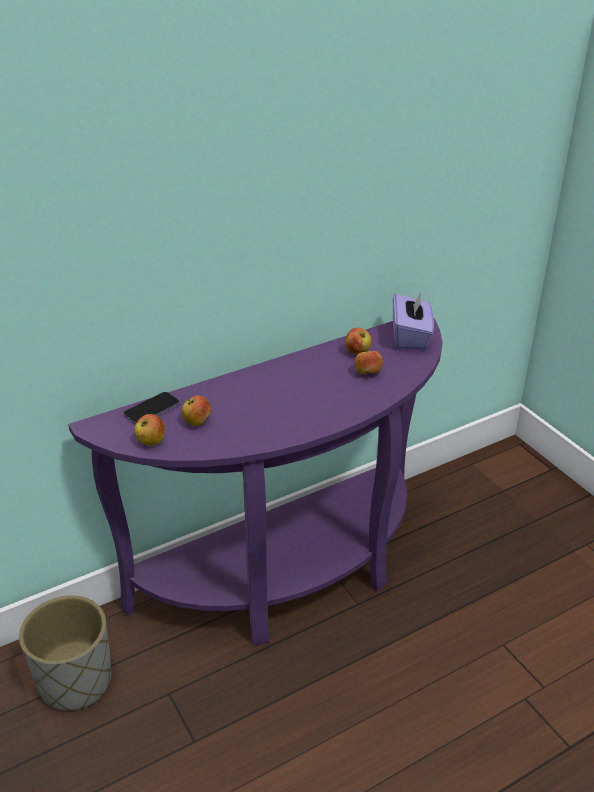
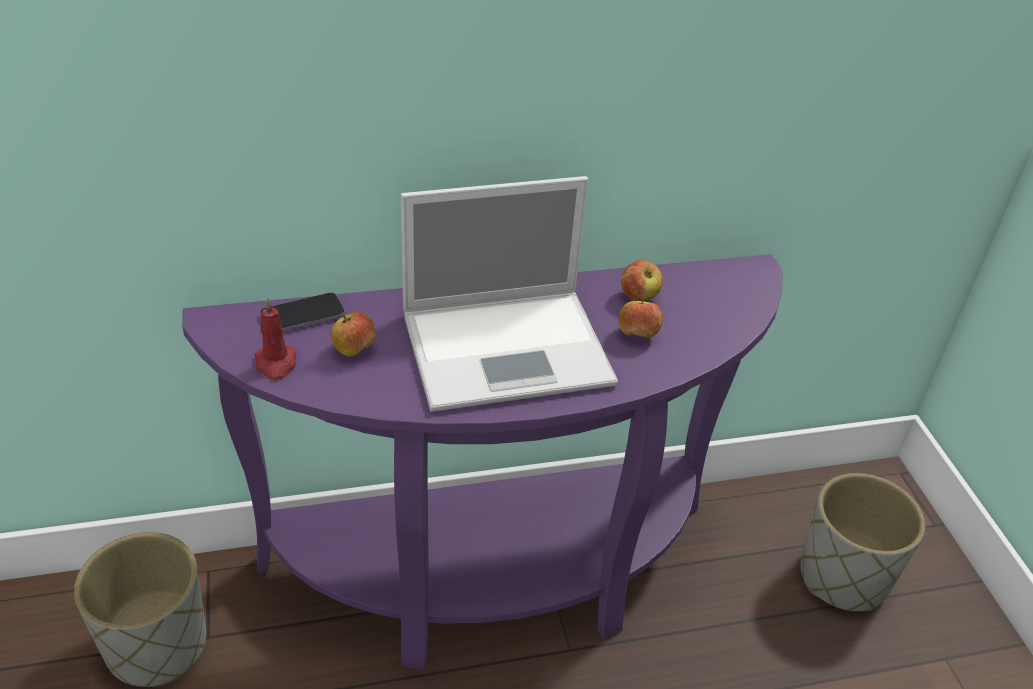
camera: 15 degrees right, 5 degrees up
(151, 441) = (276, 364): apple -> red candle
(294, 398) = (510, 348): none -> laptop
(411, 337) = (731, 292): purple tissue box -> none
(509, 514) = (842, 578): none -> grey planter

